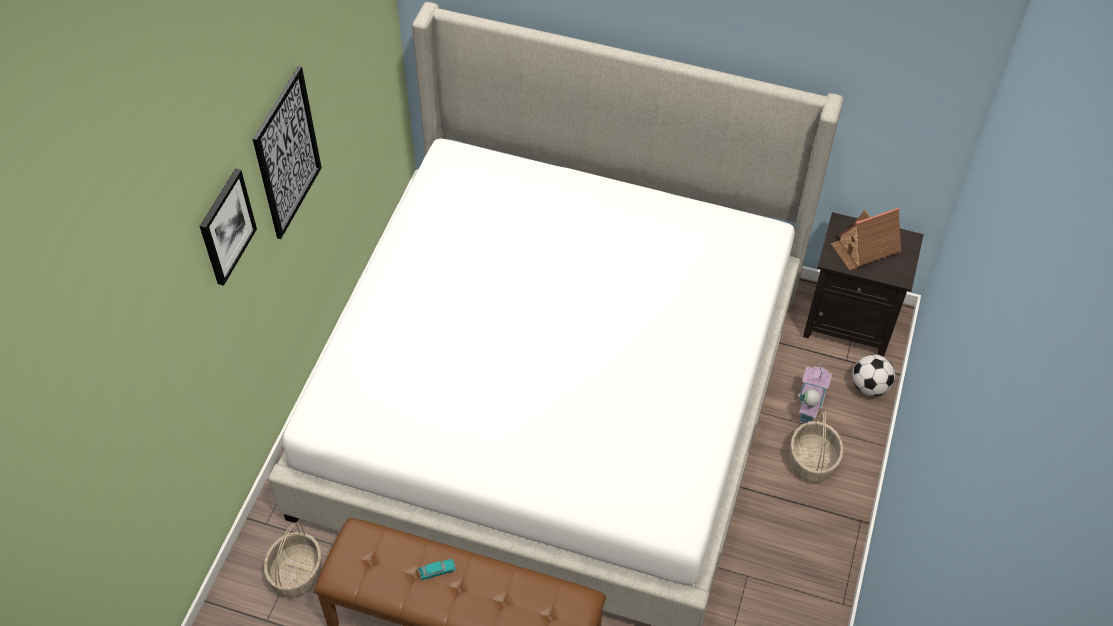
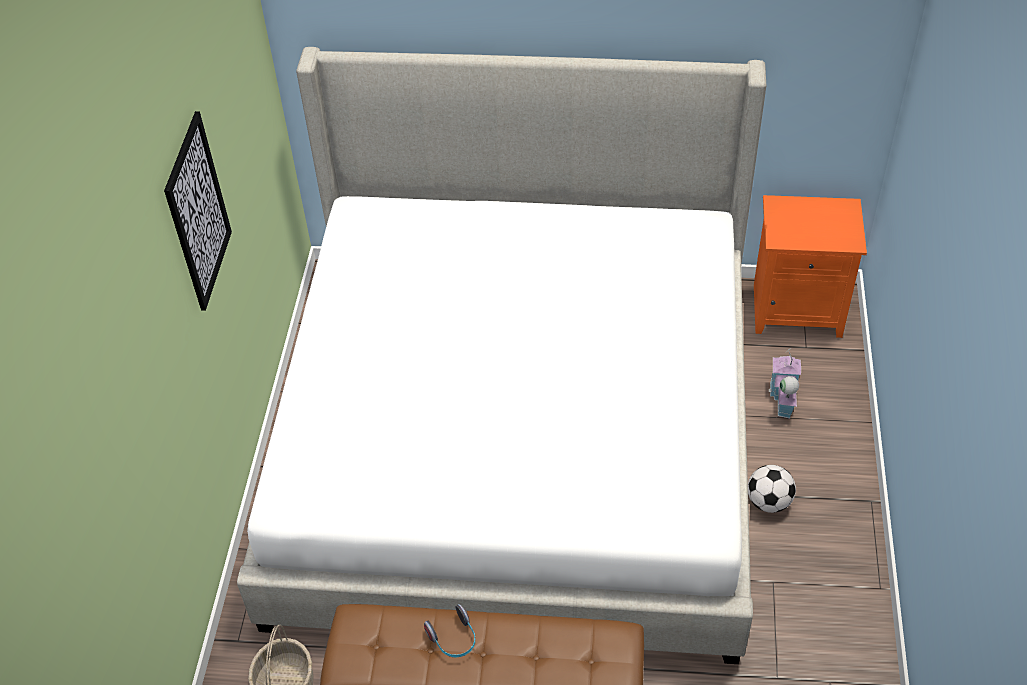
camera: 10 degrees left, 5 degrees down
(226, 226) = (152, 292): picture -> none
(437, 571) = (454, 639): toy car -> headphones
(812, 462) = (804, 453): basket -> none
(850, 321) = (798, 309): black nightstand -> orange nightstand
(865, 248) = (807, 222): toy house -> none
(869, 386) = (837, 368): football -> football (768, 502)

